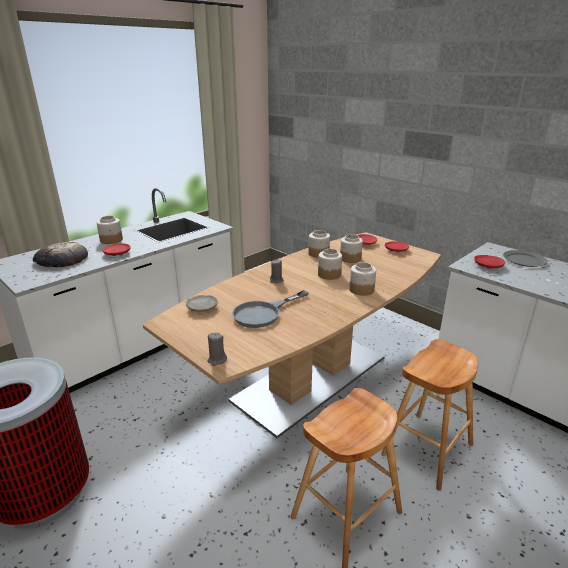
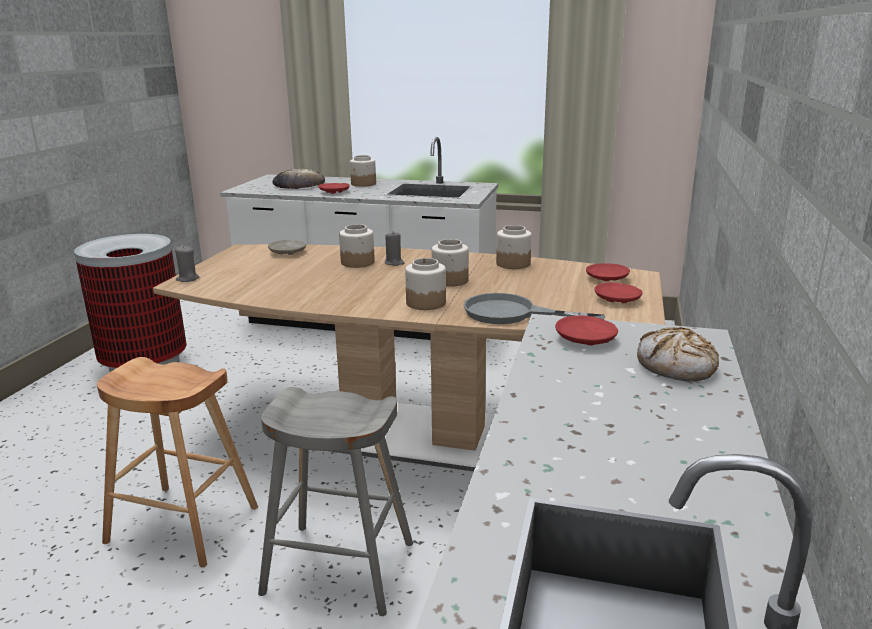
camera: 60 degrees right, 5 degrees down
(263, 313) = (301, 274): grey frying pan -> grey frying pan (512, 313)
(350, 258) = (527, 281): jar -> jar (358, 262)
(427, 449) = (339, 568): brown stool -> grey stool
(524, 260) = (676, 367): grey plate -> bread

